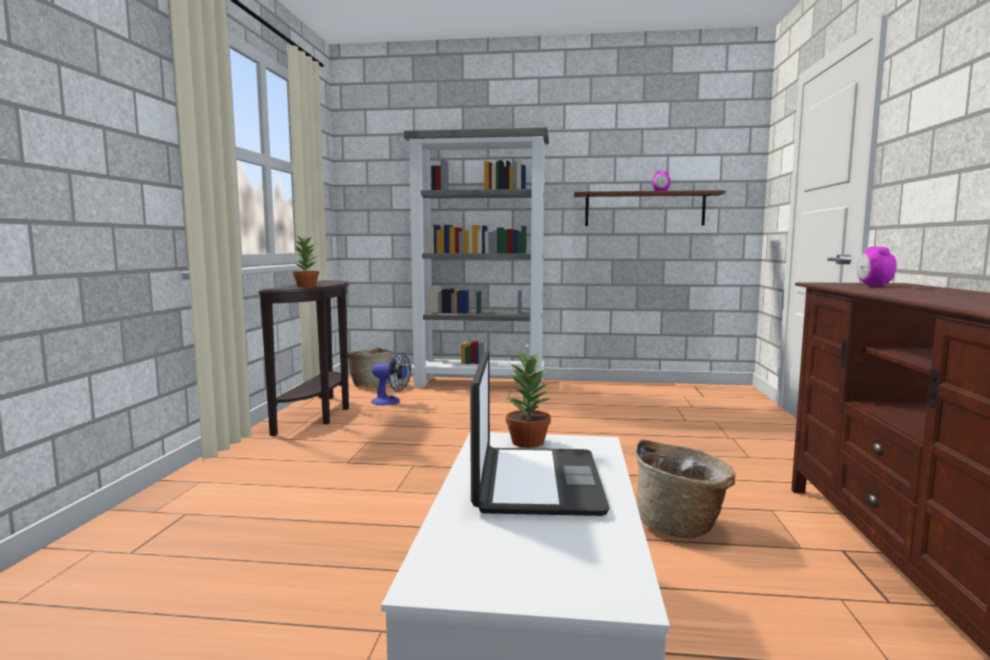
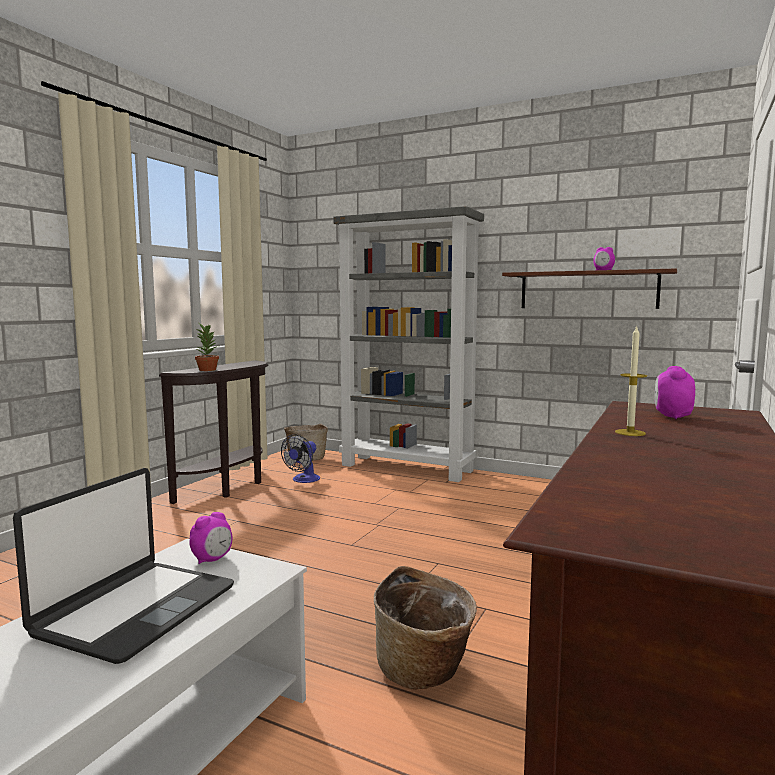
camera: 20 degrees right, 0 degrees up
(390, 402) = (303, 480): fan -> fan turned 75 degrees clockwise
(528, 442) = (212, 559): potted plant -> alarm clock
(888, 291) = (630, 432): none -> candle

